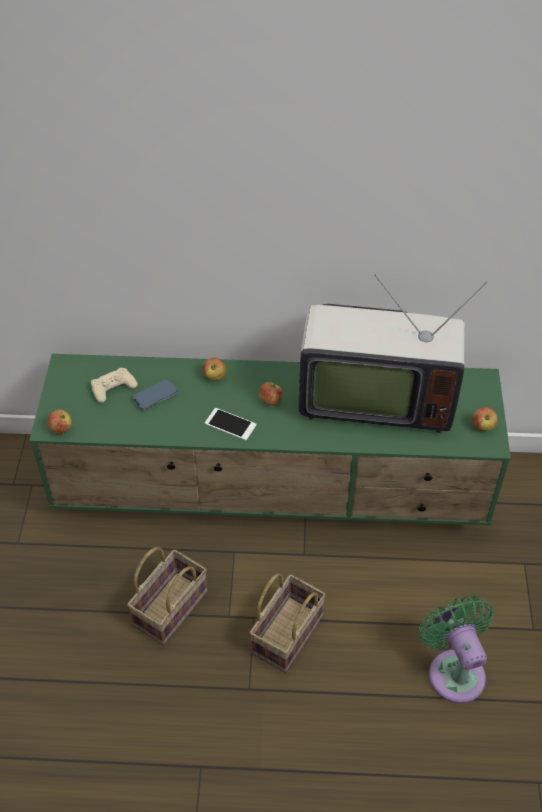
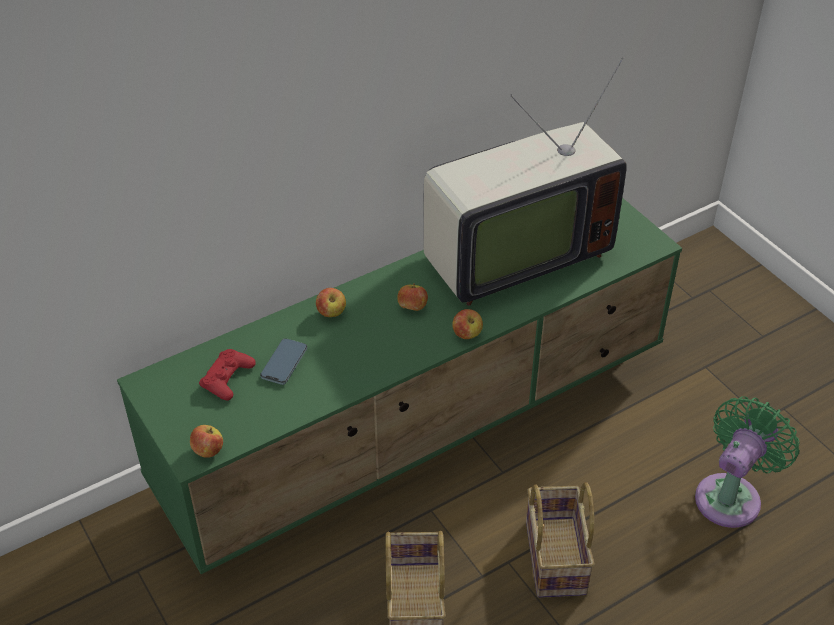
camera: 35 degrees left, 5 degrees down
(113, 388) = (227, 378): beige game controller -> red game controller
(230, 424) = (393, 350): phone -> none
(454, 670) = (731, 495): green fan -> green fan turned 90 degrees clockwise
(483, 426) = (633, 232): apple -> apple (467, 334)

